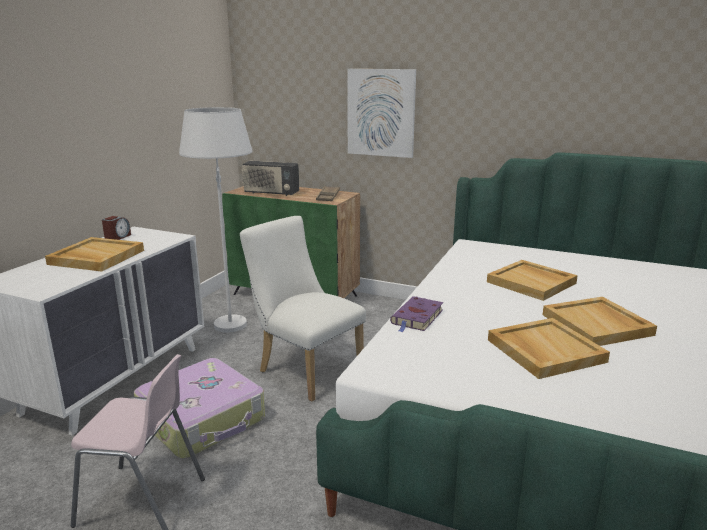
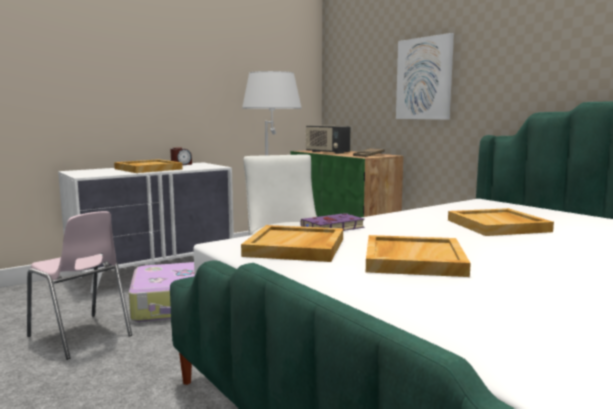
camera: 30 degrees right, 10 degrees down
(597, 325) = (516, 256): beige tray -> beige tray (296, 247)

